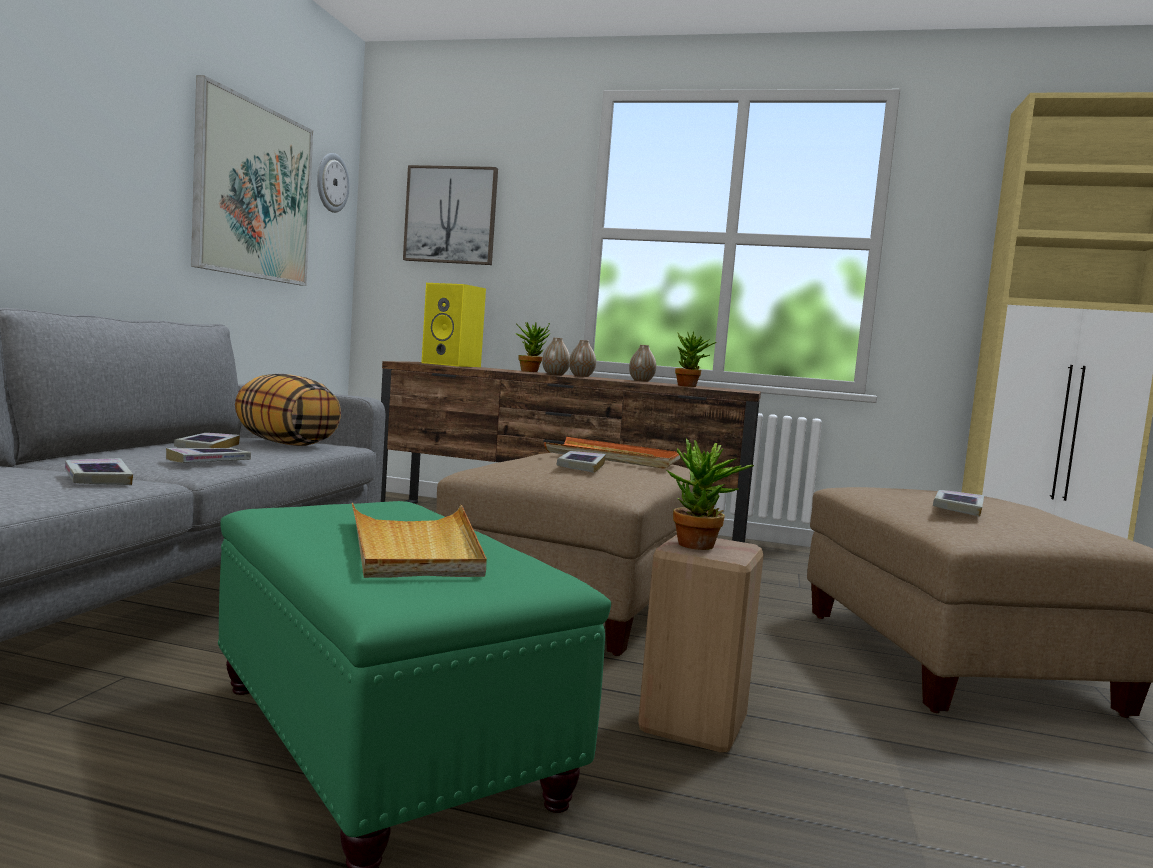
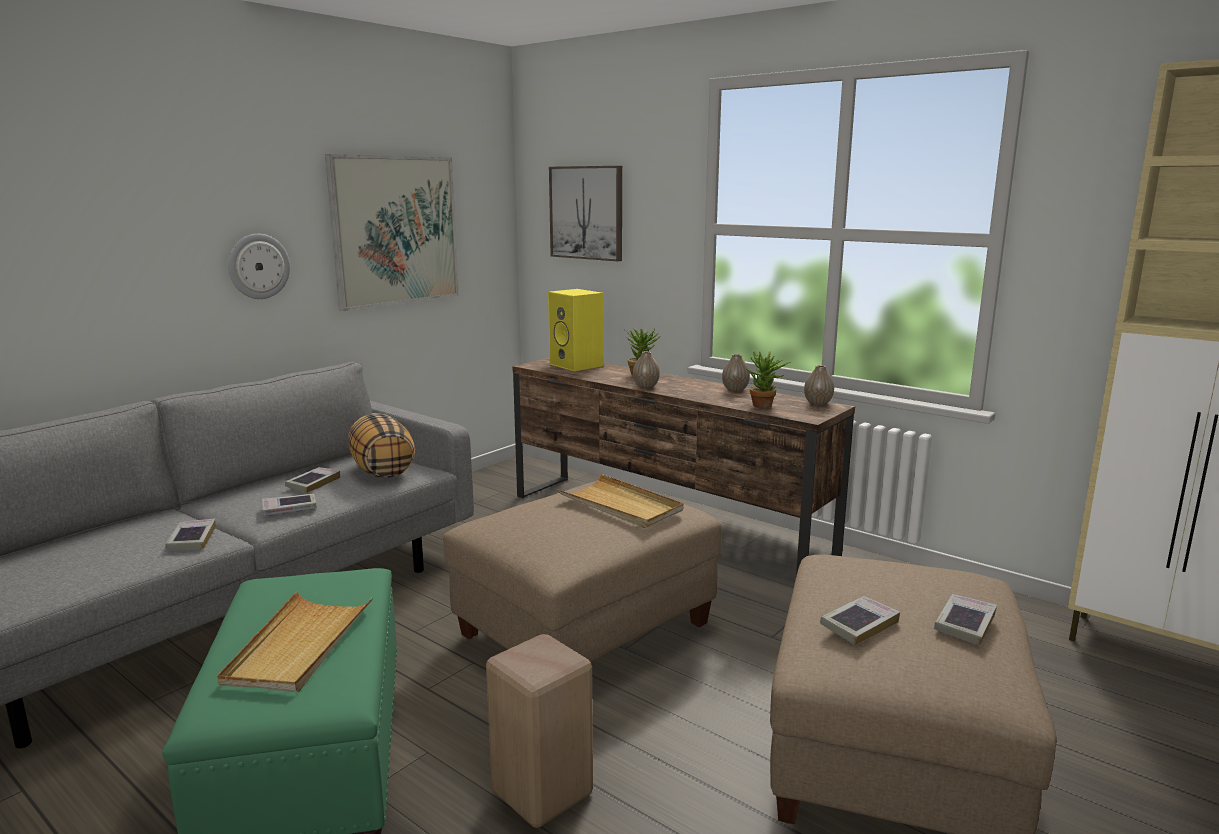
camera: 25 degrees right, 10 degrees up
(331, 183) = (482, 194): wall clock -> wall clock (258, 266)
(581, 376) = (678, 384): vase -> vase (818, 403)
(581, 466) = (557, 528): book -> book (964, 624)
(613, 458) = (621, 505): orange tray -> beige tray
(701, 547) = (523, 662): potted plant -> none

